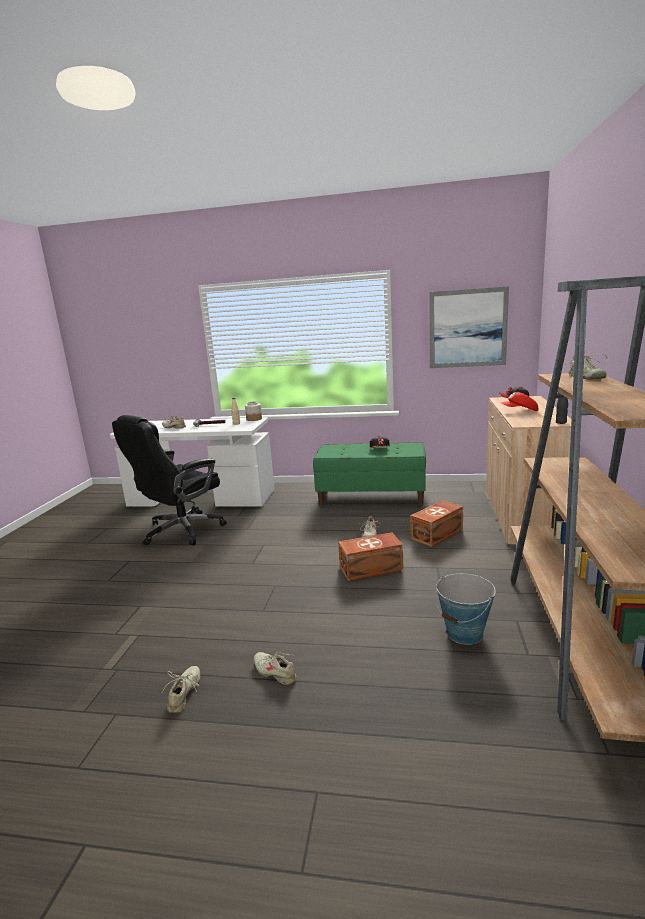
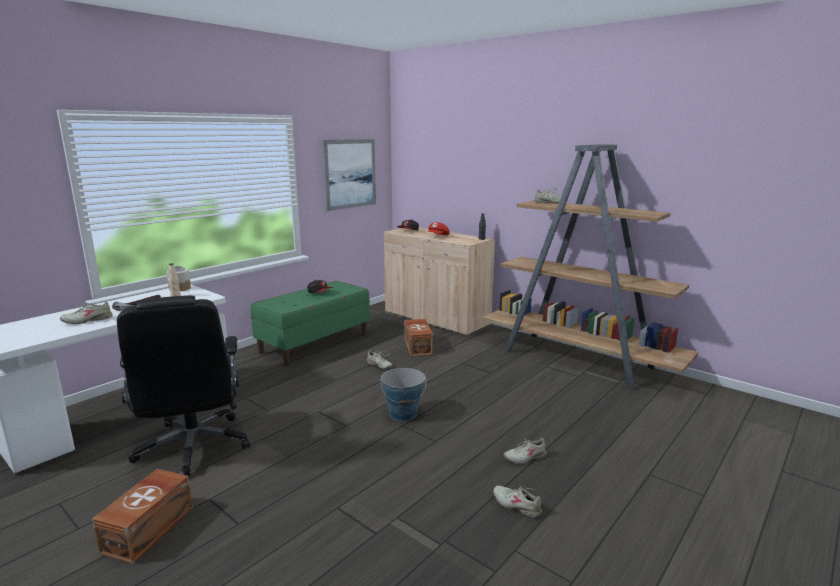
camera: 60 degrees left, 0 degrees up
(372, 569) = (433, 382): brown storage box -> brown storage box (150, 529)
(464, 633) = (544, 383): bucket -> bucket (403, 414)

